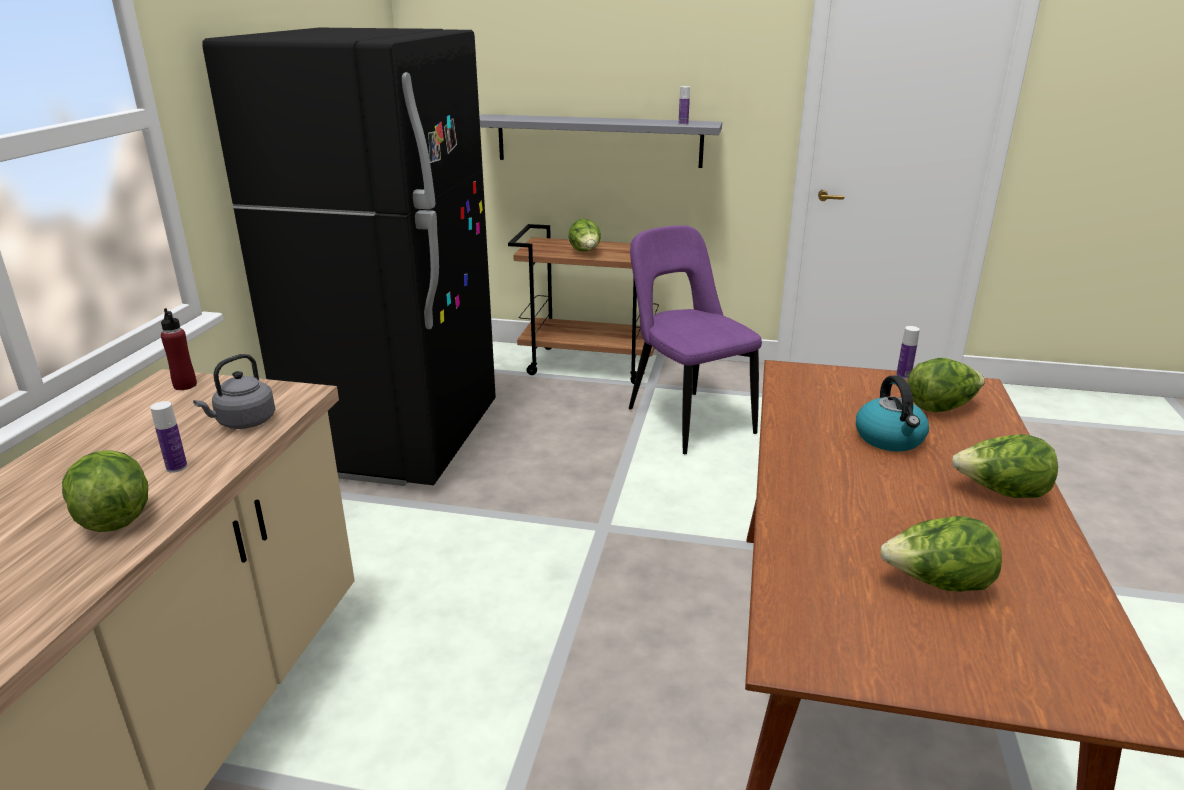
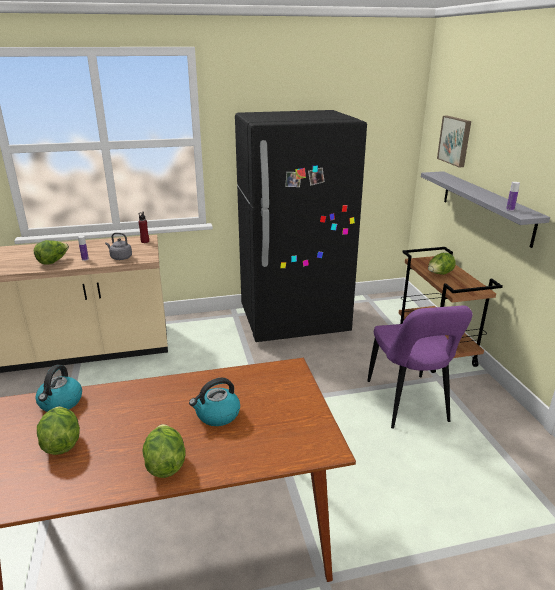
camera: 65 degrees right, 0 degrees up
(499, 61) = (455, 140): none -> picture
(686, 419) = (408, 404): purple chair -> purple chair turned 135 degrees clockwise
(805, 579) = (60, 403): none -> kettle
(903, 376) = (321, 413): bottle -> none
(941, 407) = (278, 433): lettuce -> none

